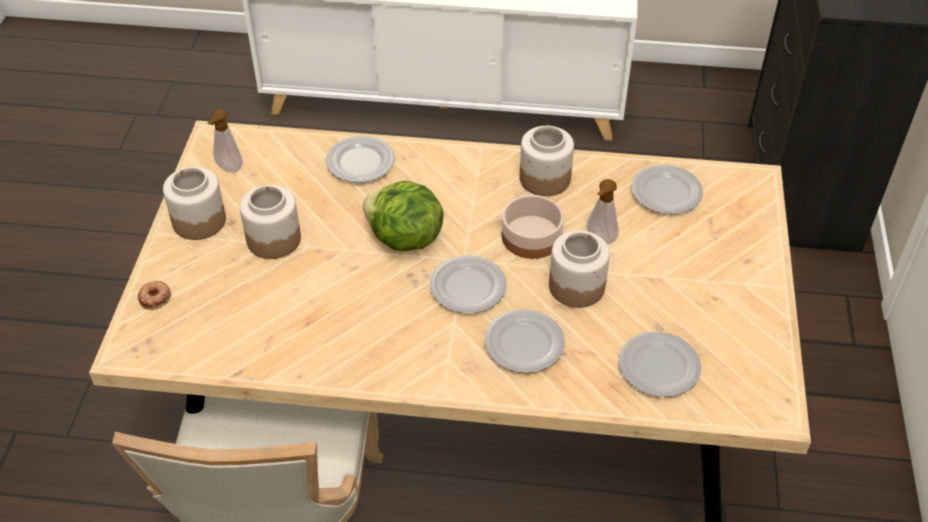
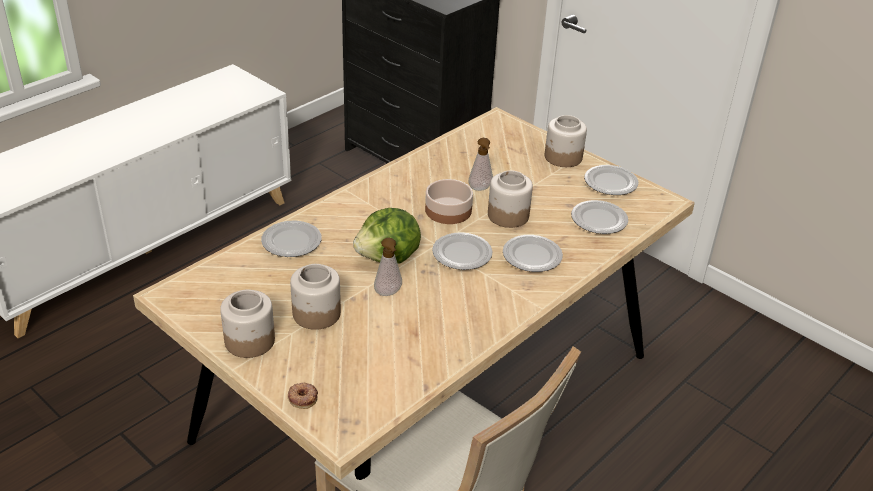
camera: 55 degrees left, 10 degrees down
(228, 169) = (213, 303): soap dispenser -> soap dispenser (389, 294)
(544, 179) = (405, 182): jar -> jar (563, 157)
(665, 192) = (471, 149): plate -> plate (610, 183)

